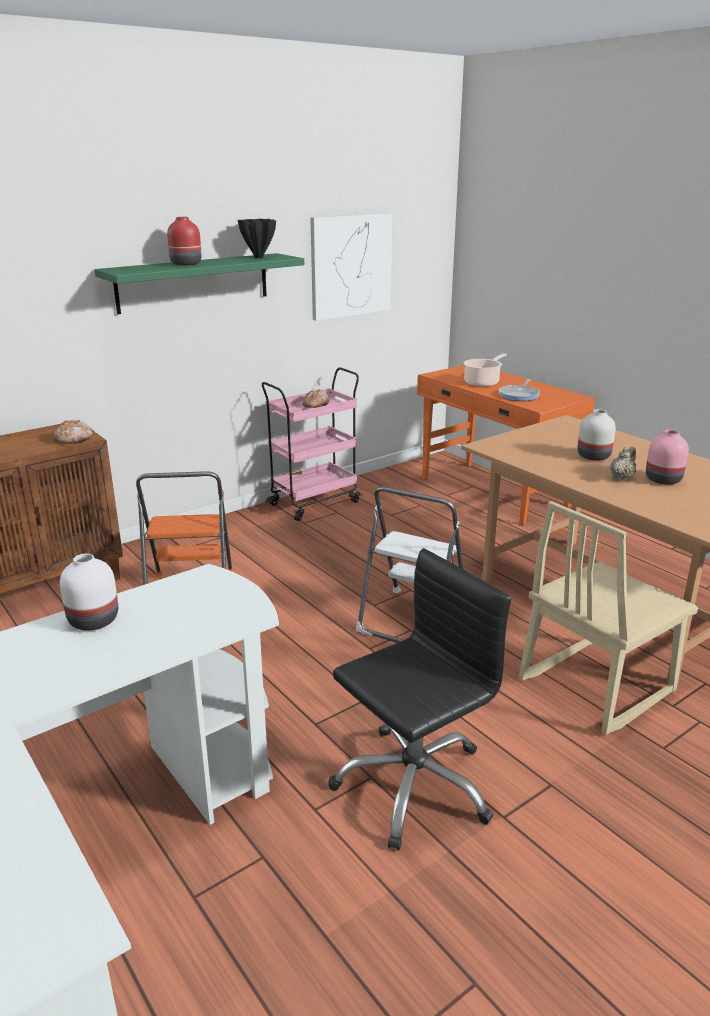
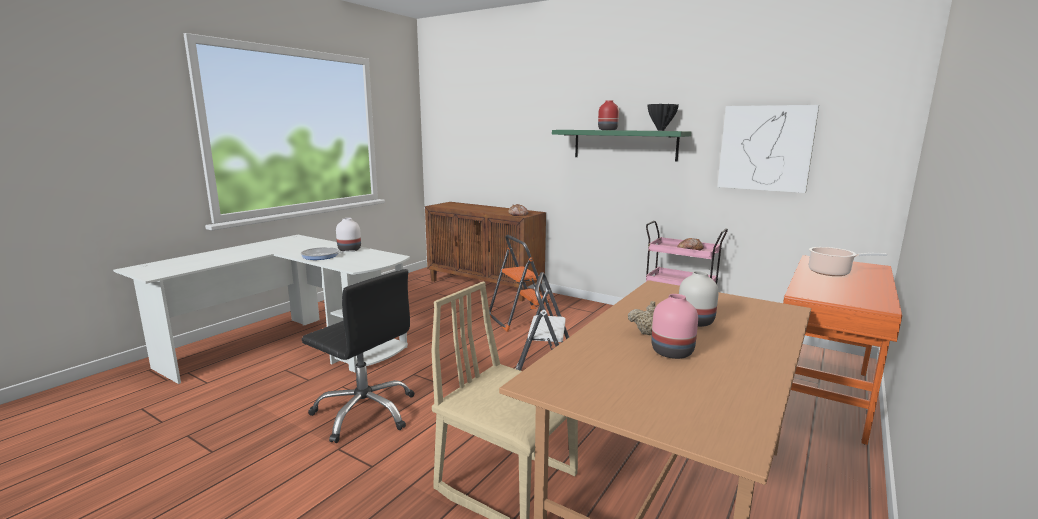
camera: 70 degrees right, 10 degrees down
(519, 395) = (824, 286): frying pan -> frying pan (322, 256)

